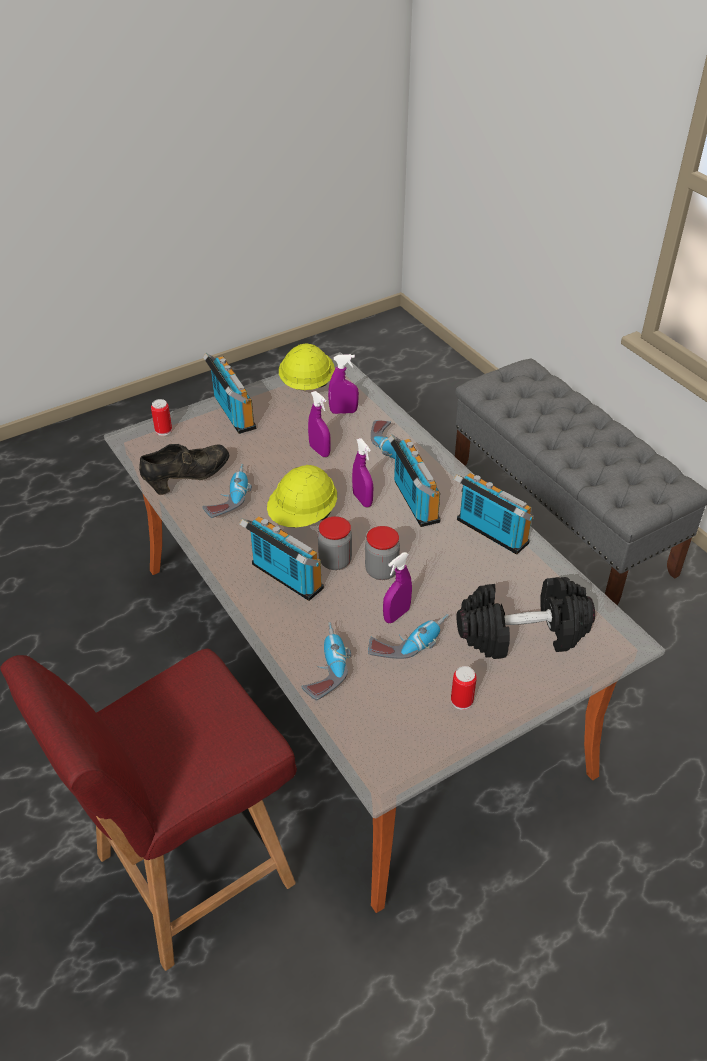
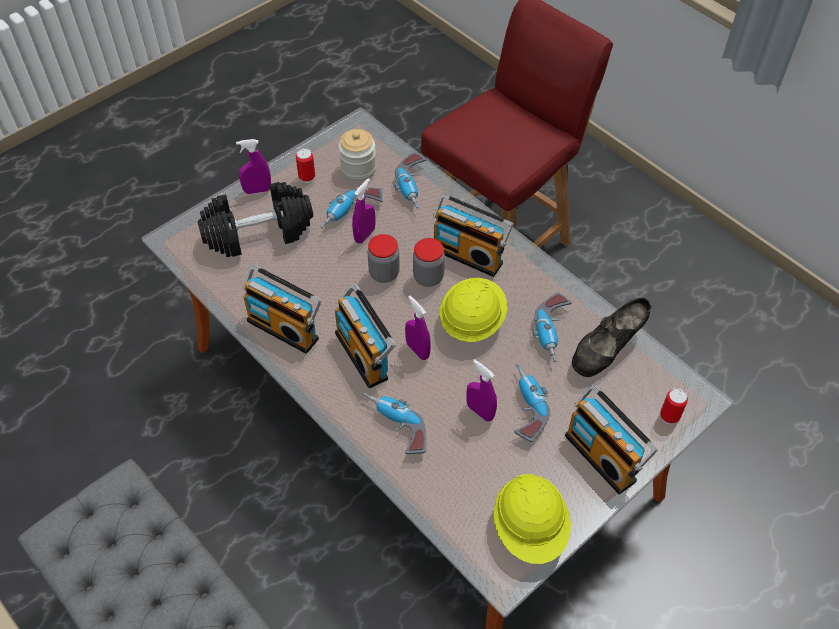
camera: 170 degrees right, 10 degrees up
(280, 449) = (524, 407): none -> power drill
(343, 411) = (469, 482): purple spray bottle -> purple spray bottle (257, 190)
(392, 704) = (358, 168): none -> jar

